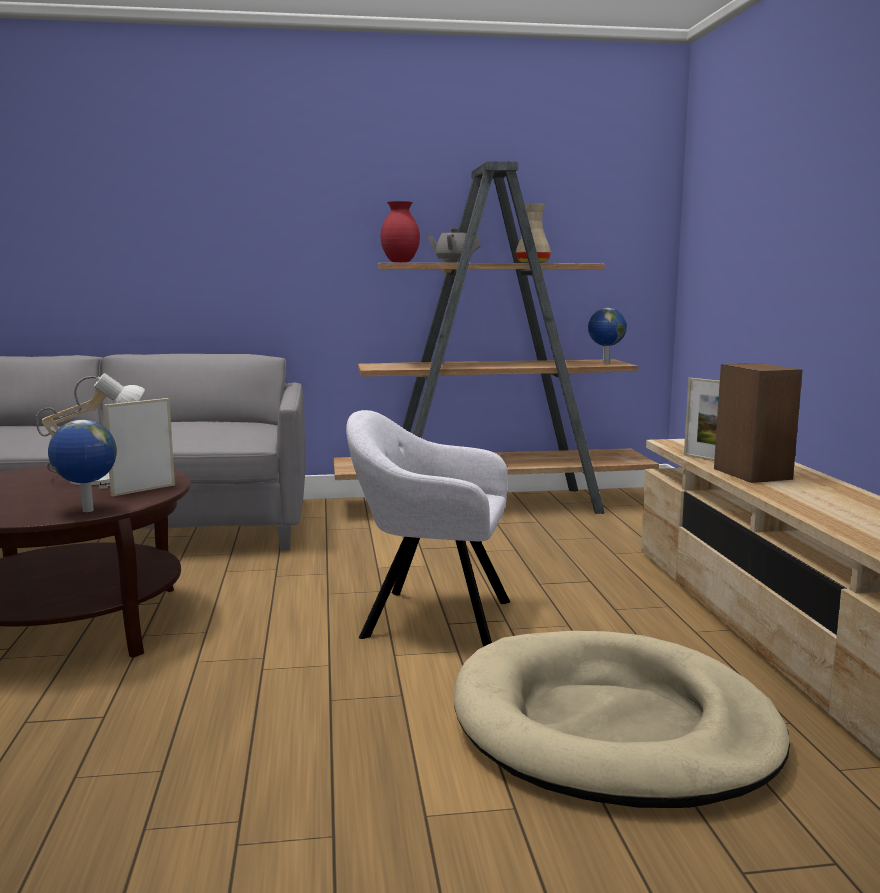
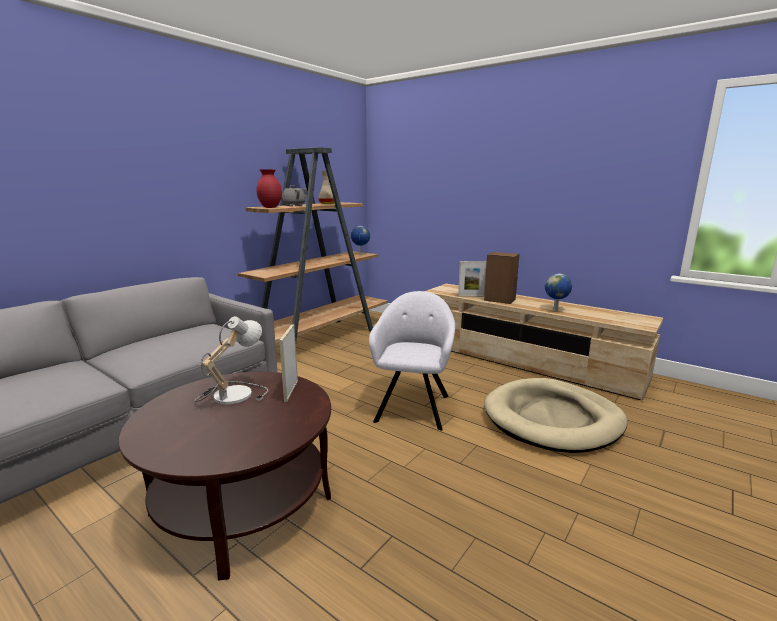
camera: 45 degrees left, 5 degrees up
(87, 511) = (307, 416): globe -> globe (556, 310)
(430, 618) = (413, 406): grey armchair -> grey armchair turned 135 degrees clockwise

